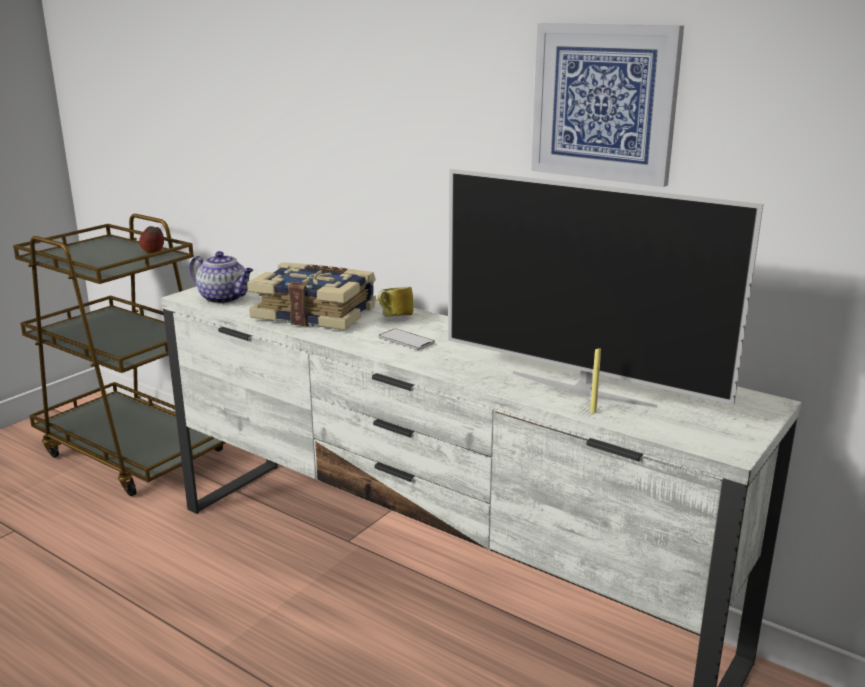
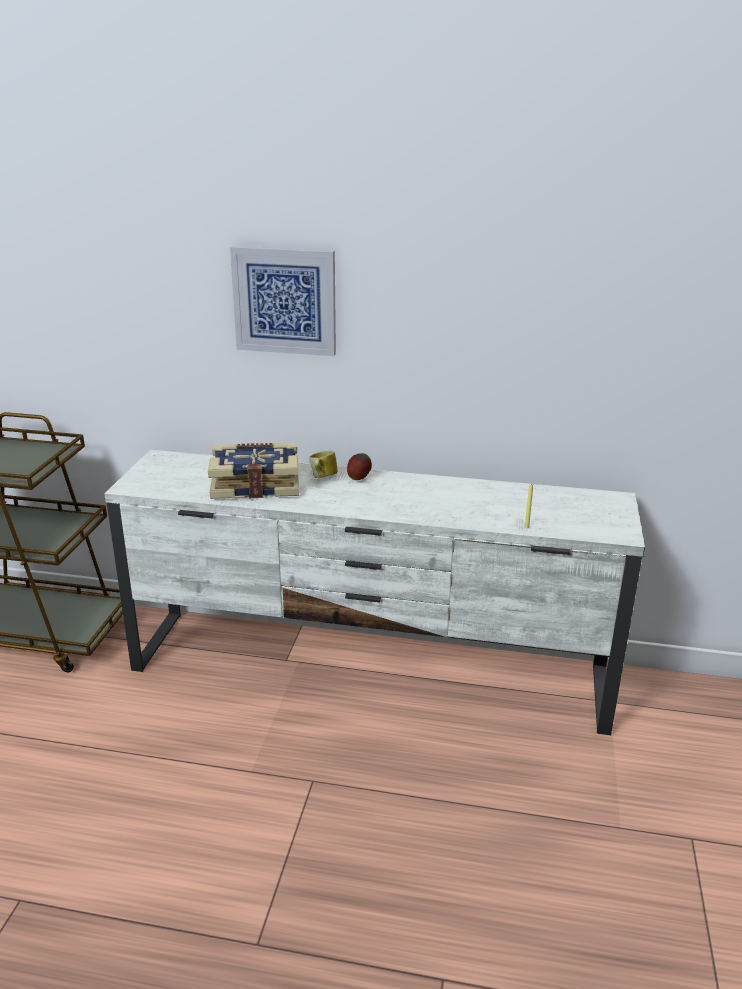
camera: 25 degrees left, 5 degrees up
(154, 253) = (45, 449): apple -> apple (359, 479)
(225, 298) = (163, 484): teapot -> none
(406, 340) = (351, 496): phone -> none
(583, 388) = (505, 511): television -> none
(604, 102) = (488, 303): picture -> picture (285, 300)

